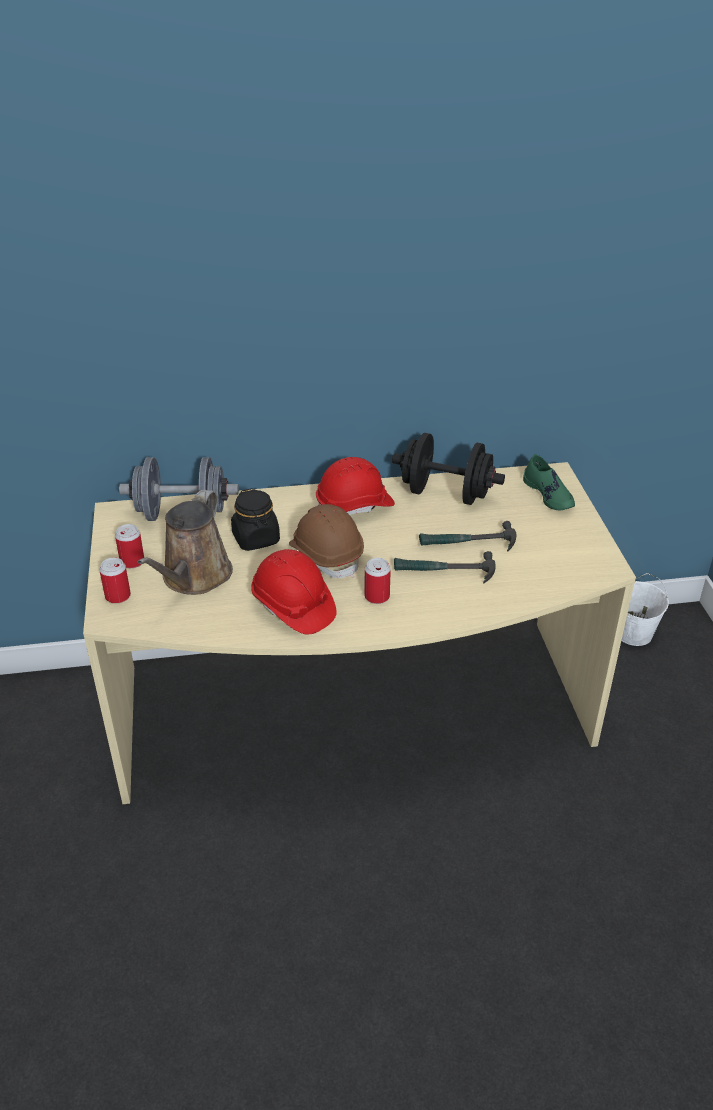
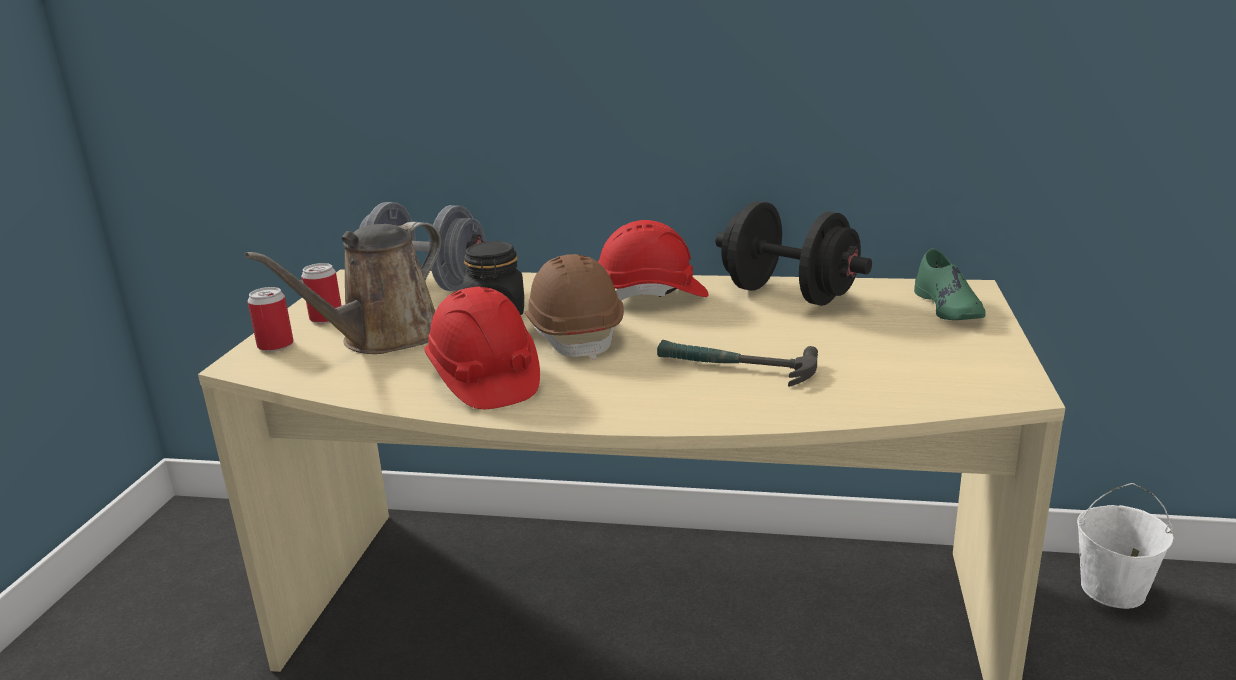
camera: 20 degrees right, 15 degrees down
(377, 596) = (613, 382): can -> none
(467, 543) = (791, 343): hammer -> none

